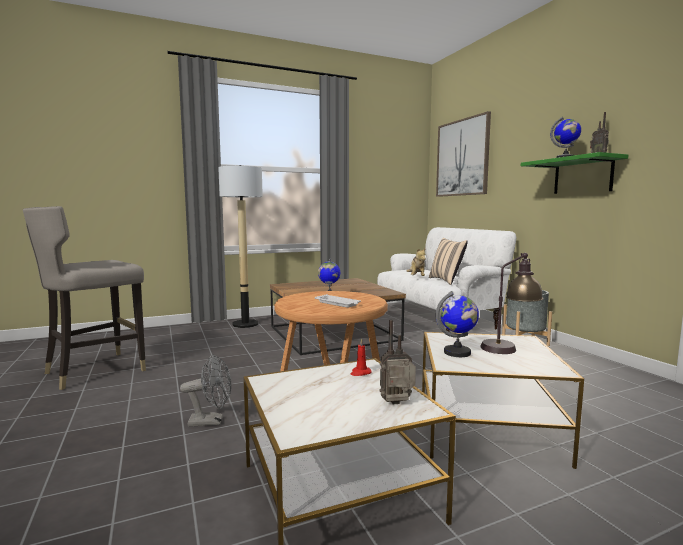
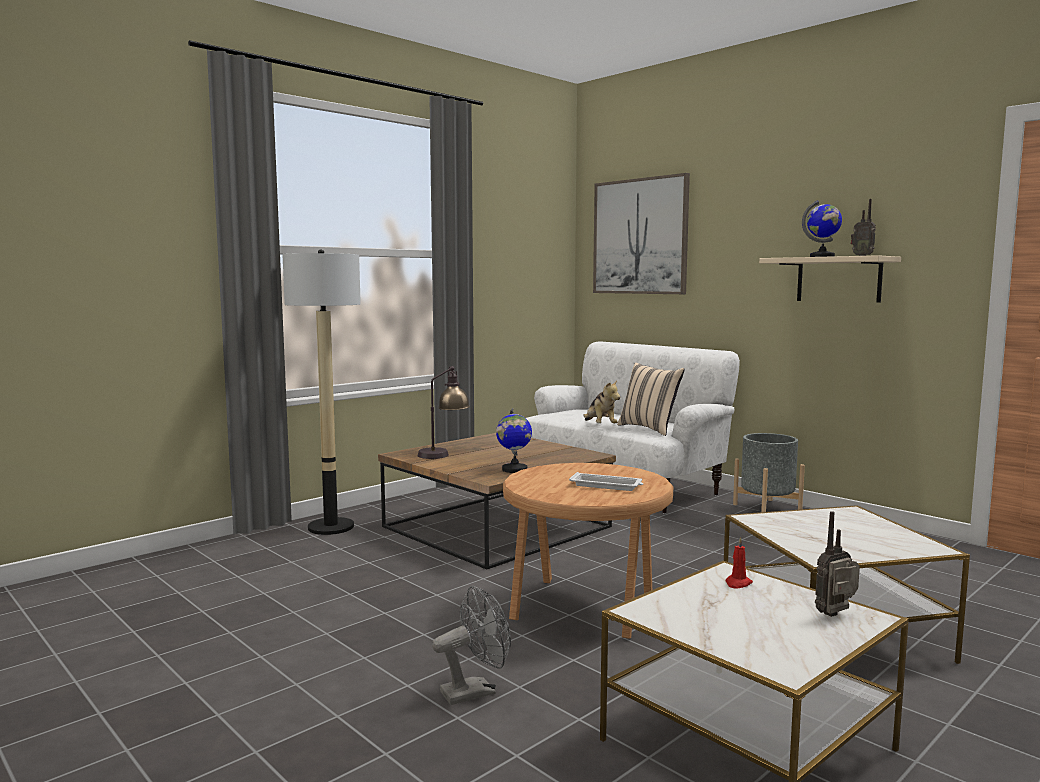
camera: 20 degrees left, 0 degrees up
(94, 371) = (158, 647): grey stool -> none
(457, 353) = (806, 540): globe -> none
(509, 347) = (851, 525): table lamp -> table lamp (444, 453)
(583, 176) = (838, 279): green shelf -> beige shelf

